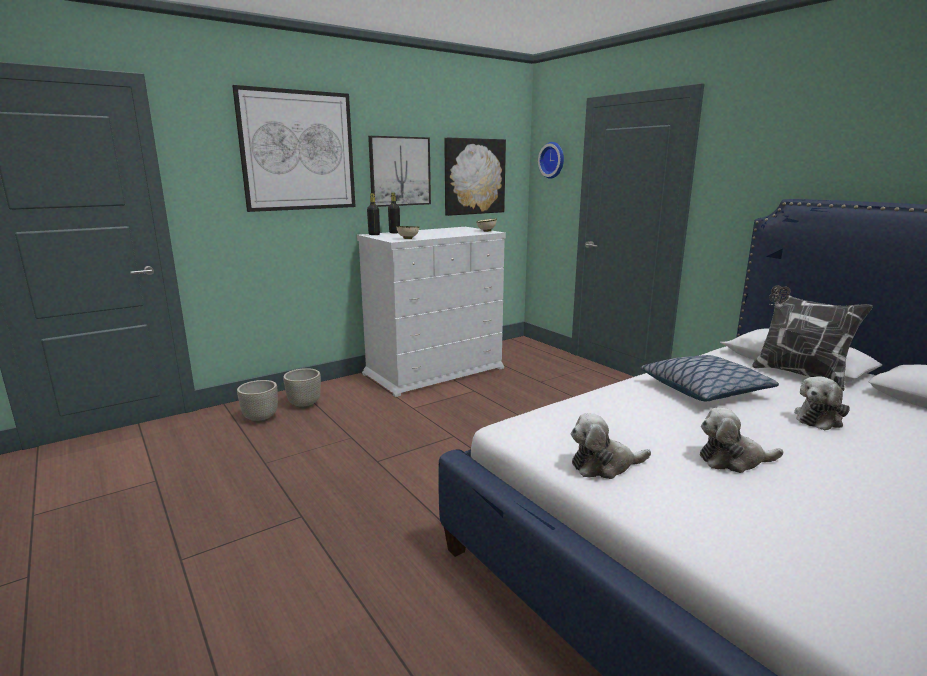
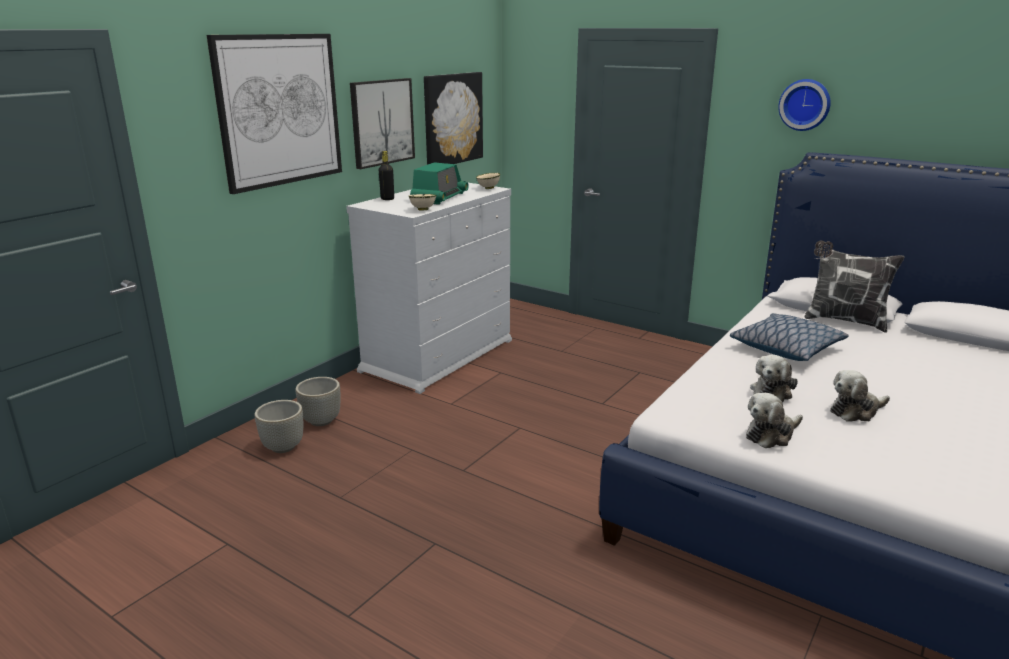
camera: 20 degrees left, 5 degrees up
(374, 234) = (369, 204): black bottle -> none
(436, 234) = (439, 198): none -> radio
(553, 160) = (536, 95): wall clock -> wall clock (805, 104)
(820, 419) = (887, 362): plush toy -> plush toy (772, 392)

